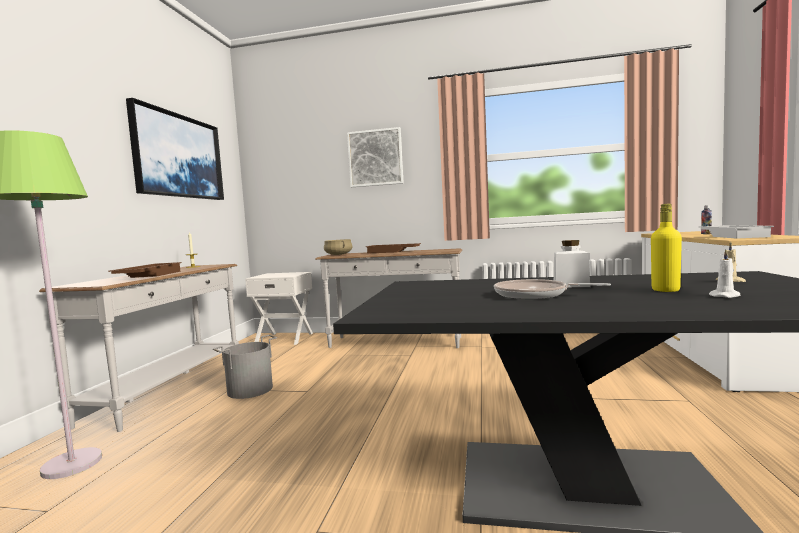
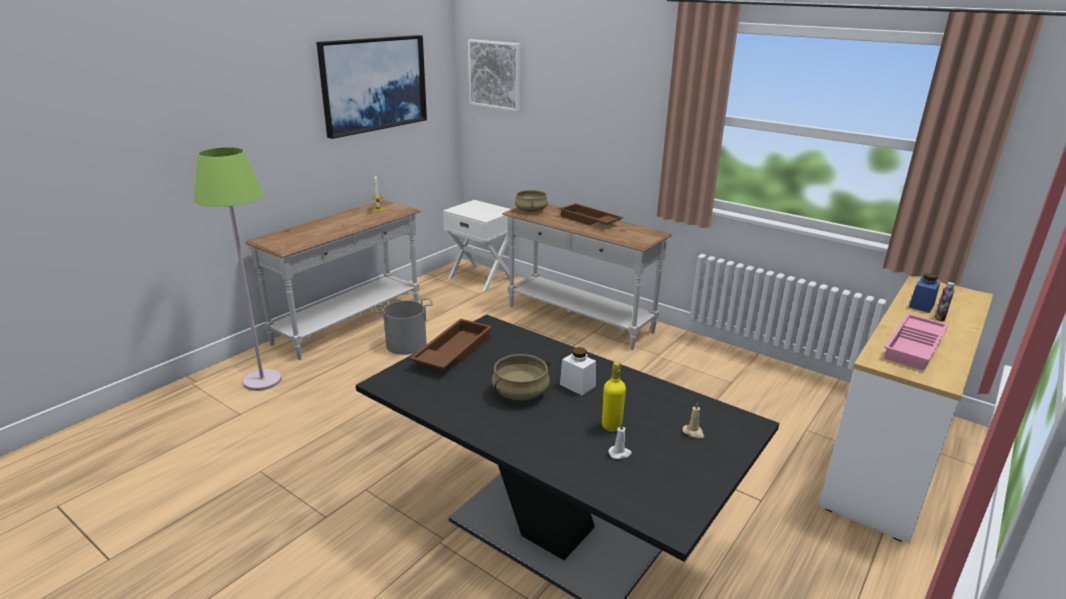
camera: 25 degrees right, 20 degrees up
(148, 276) = (327, 231): brown tray -> brown tray (452, 351)
(375, 158) = (597, 90): picture -> picture (495, 75)
(535, 295) = (520, 393): frying pan -> beige cooking pot
(683, 234) = (921, 306): none -> blue jar
(734, 236) = (915, 347): white tray -> pink tray

